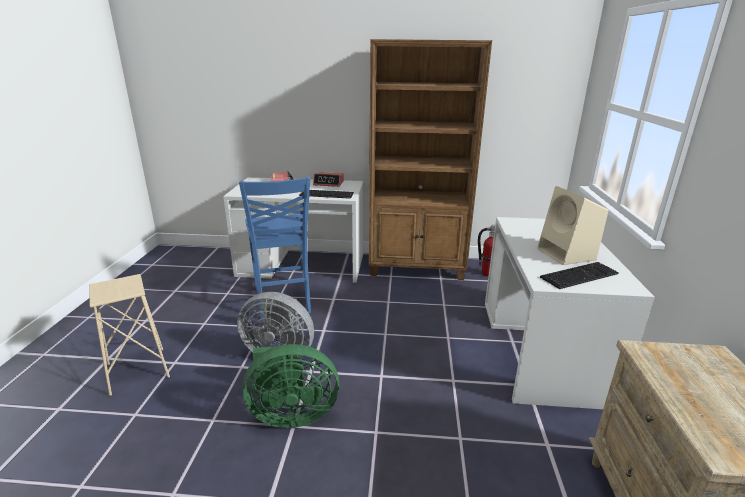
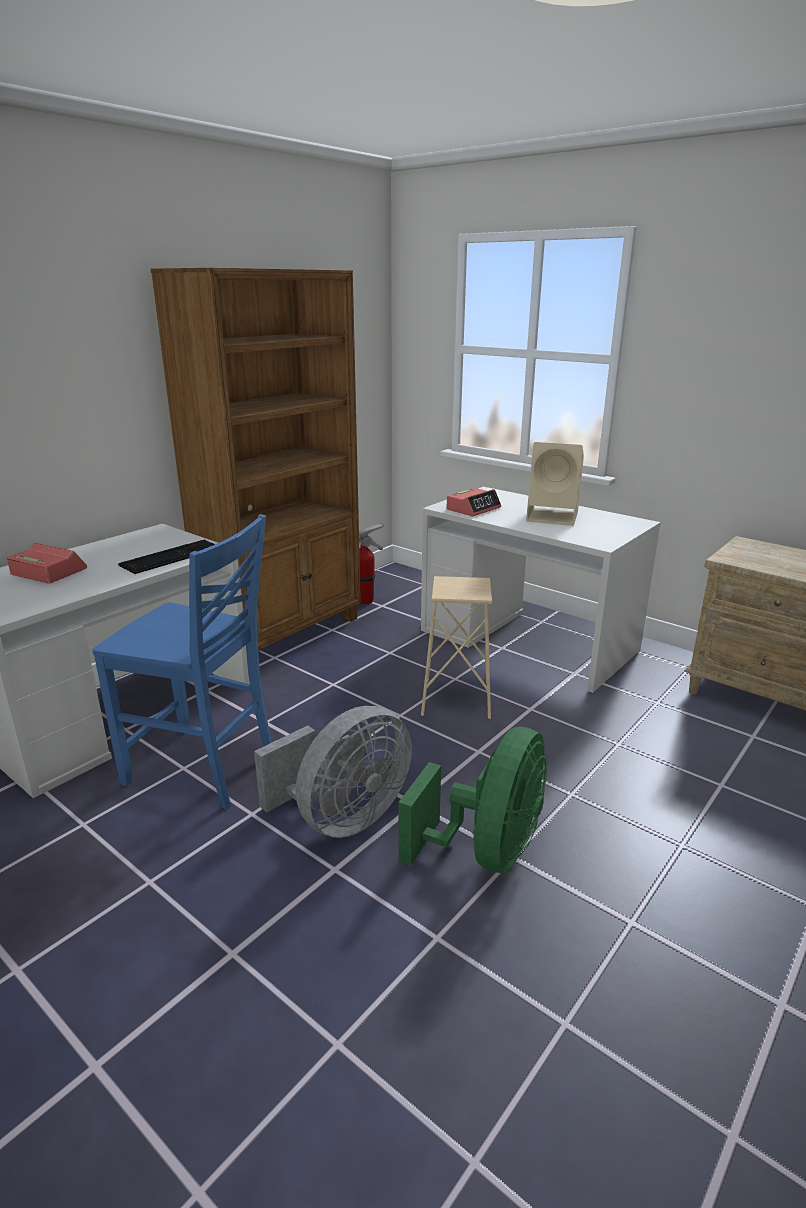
camera: 55 degrees left, 0 degrees up
(137, 370) = (199, 1017): beige stool -> beige stool (456, 699)
(329, 183) = (123, 543): alarm clock -> alarm clock (473, 509)
(579, 275) = (599, 528): keyboard -> none

